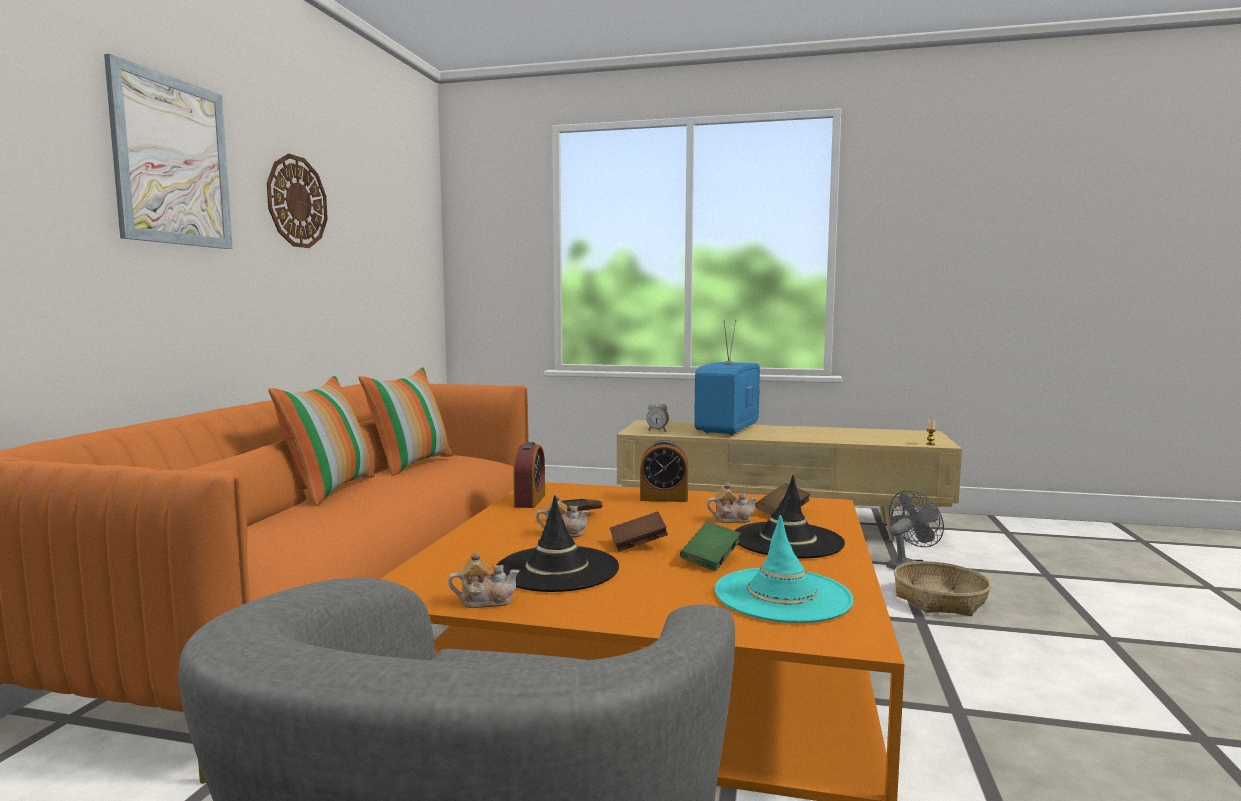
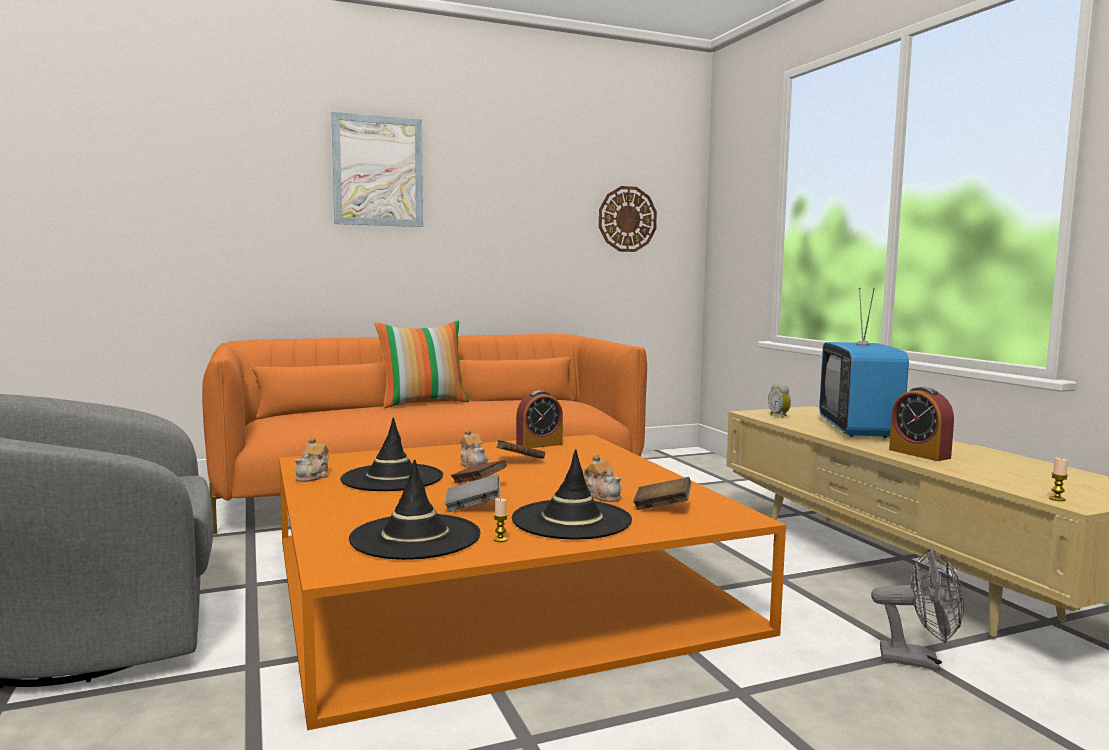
camera: 55 degrees right, 0 degrees up
(297, 202) = (496, 187): wall clock -> wall clock (627, 219)
(411, 464) = (520, 401): pillow -> none
(485, 601) = (313, 477): teapot -> teapot turned 60 degrees clockwise
(664, 498) = (625, 470): alarm clock -> alarm clock (919, 454)
(710, 560) = (473, 507): green book -> grey book
(728, 429) = (858, 430): television -> television turned 75 degrees counterclockwise
(782, 595) = (415, 537): turquoise hat -> black hat
(817, 570) = (500, 539): none -> candle
(939, 600) = (830, 696): basket -> none

